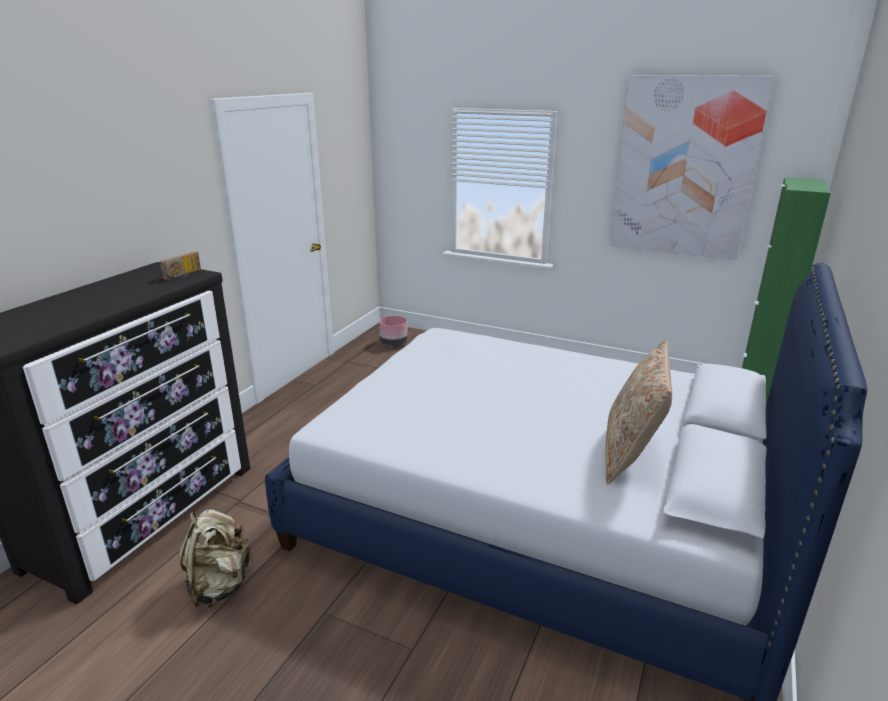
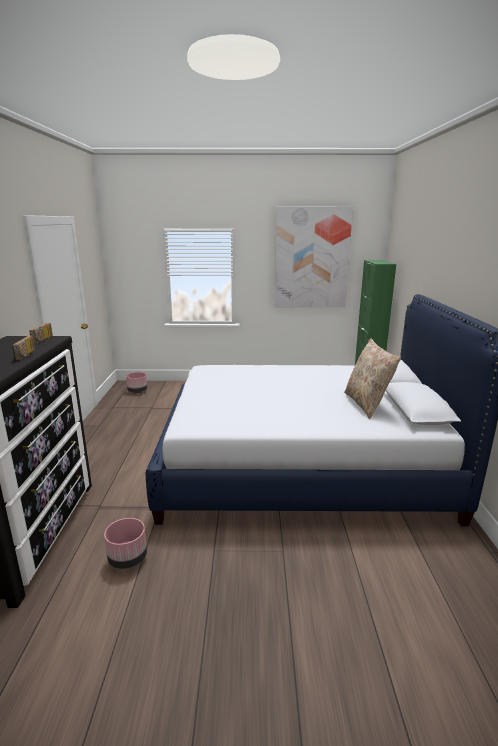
camera: 25 degrees left, 5 degrees down
(136, 298) = (28, 355): none -> radio
(220, 585) = (127, 558): beige backpack -> pink planter

